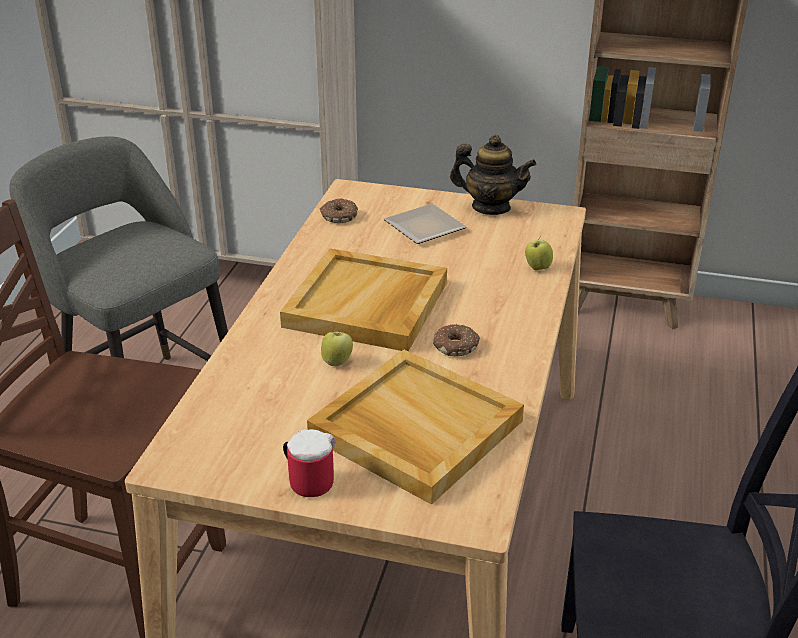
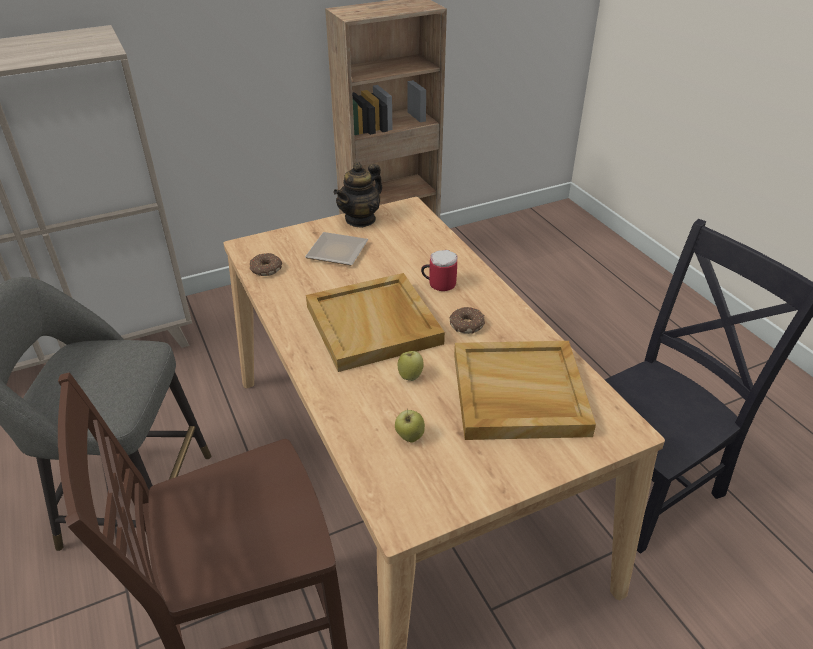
camera: 40 degrees left, 5 degrees up
(308, 479) = (505, 469): mug -> mug (438, 283)
(491, 207) = (360, 219): teapot -> teapot turned 150 degrees clockwise
(537, 268) = (443, 248): apple -> apple (409, 437)

